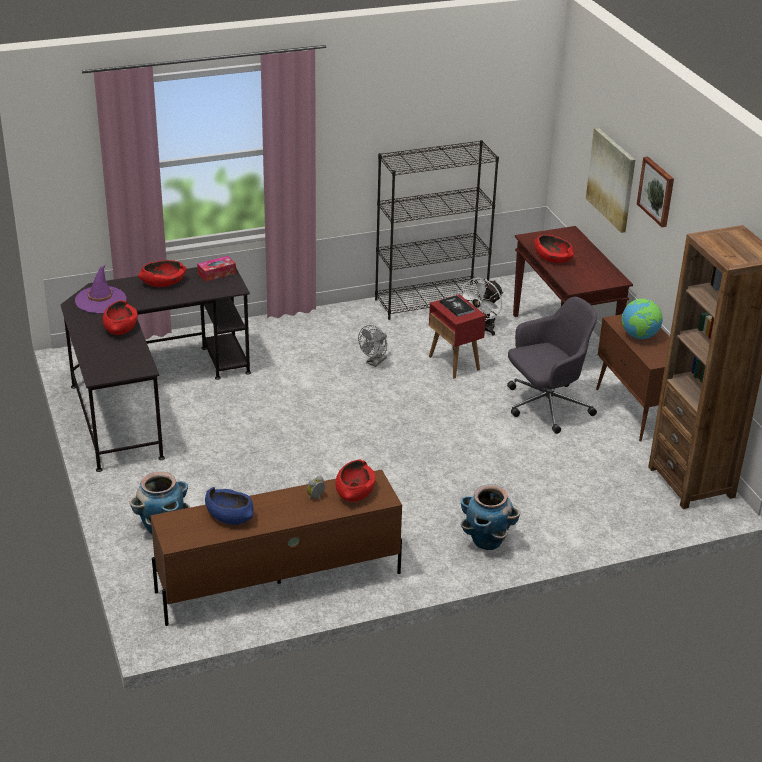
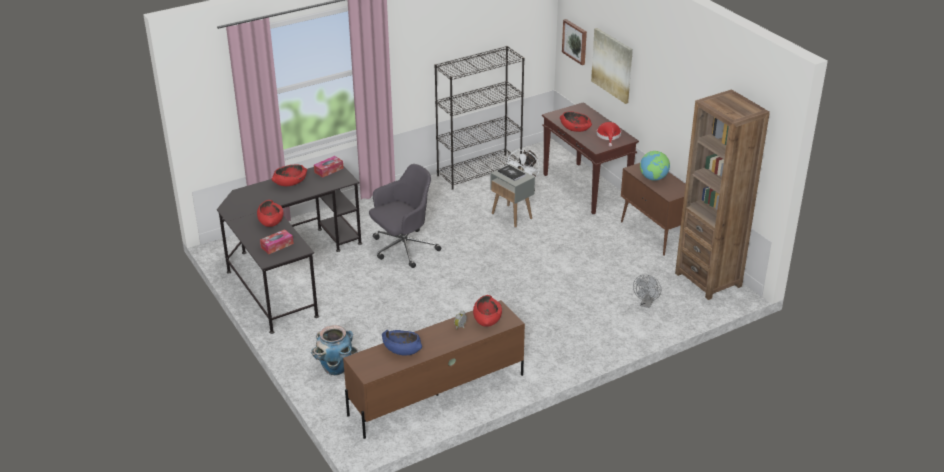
camera: 10 degrees left, 0 degrees up
(101, 300) = (247, 202): purple hat -> none
(116, 360) = (277, 245): none -> tissue box
(374, 362) = (452, 223): grey fan -> grey fan (646, 304)
(454, 363) = (512, 216): red side table -> grey side table
(487, 541) = (577, 343): planter -> none
(546, 406) = (588, 239): grey office chair -> grey office chair (403, 248)
(594, 273) = (609, 136): none -> red hat
(657, 191) = (653, 71): picture -> picture (575, 41)

